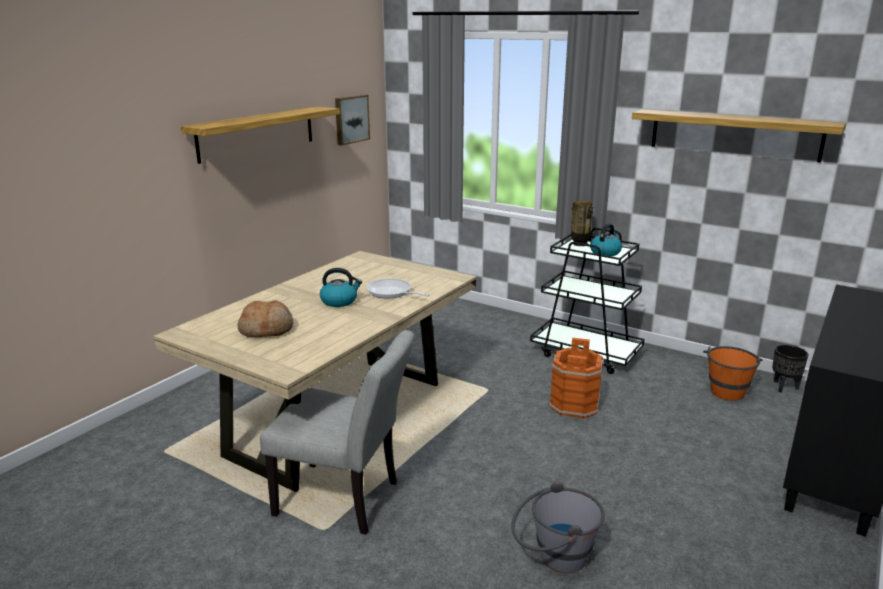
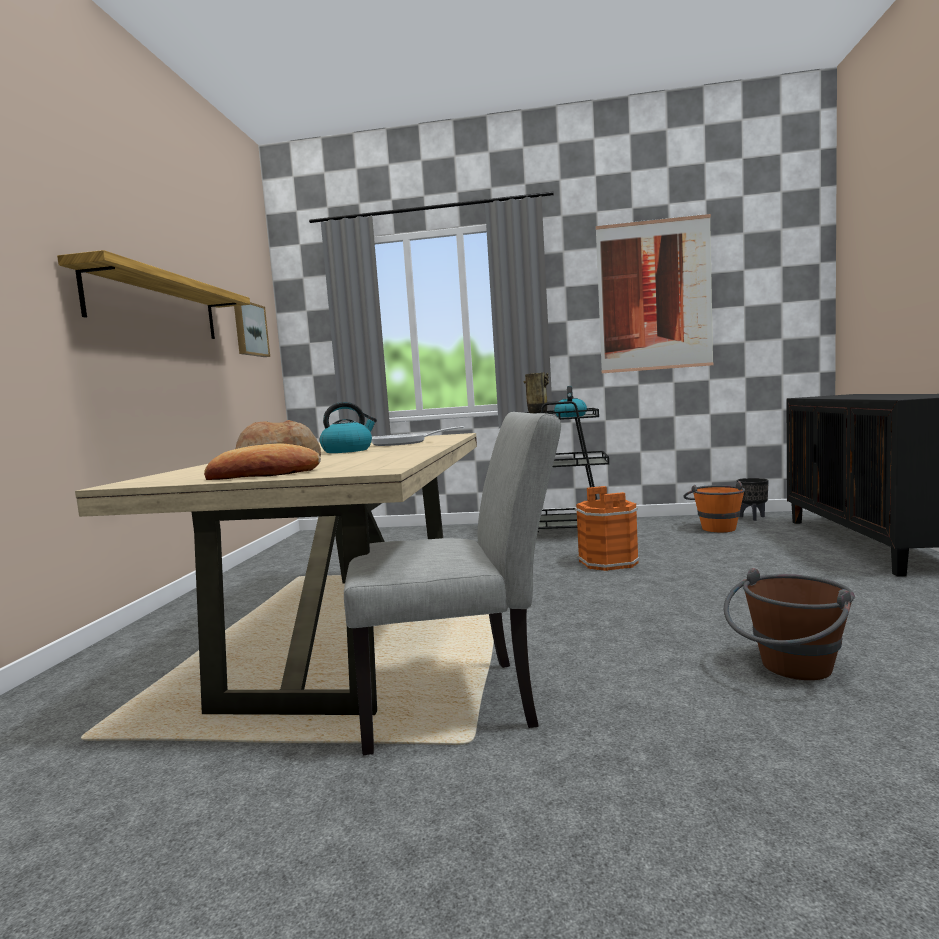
camera: 25 degrees left, 15 degrees down
(240, 349) = (263, 474): none -> bread
(553, 558) = (789, 670): grey bucket -> brown bucket
(734, 134) = (654, 295): shelf -> picture

